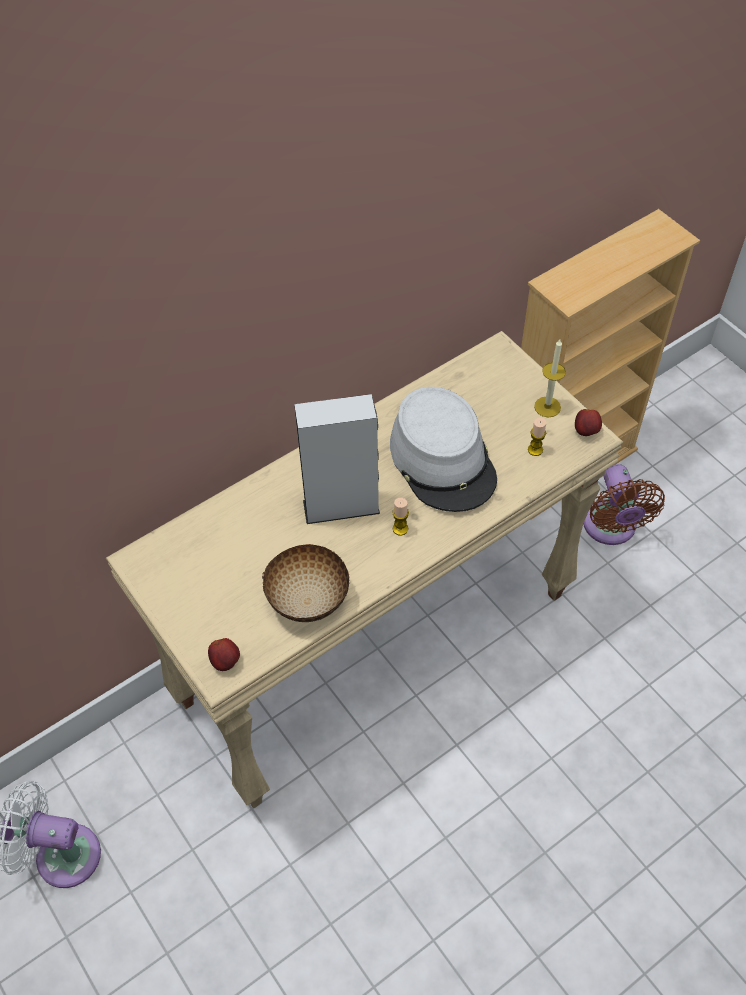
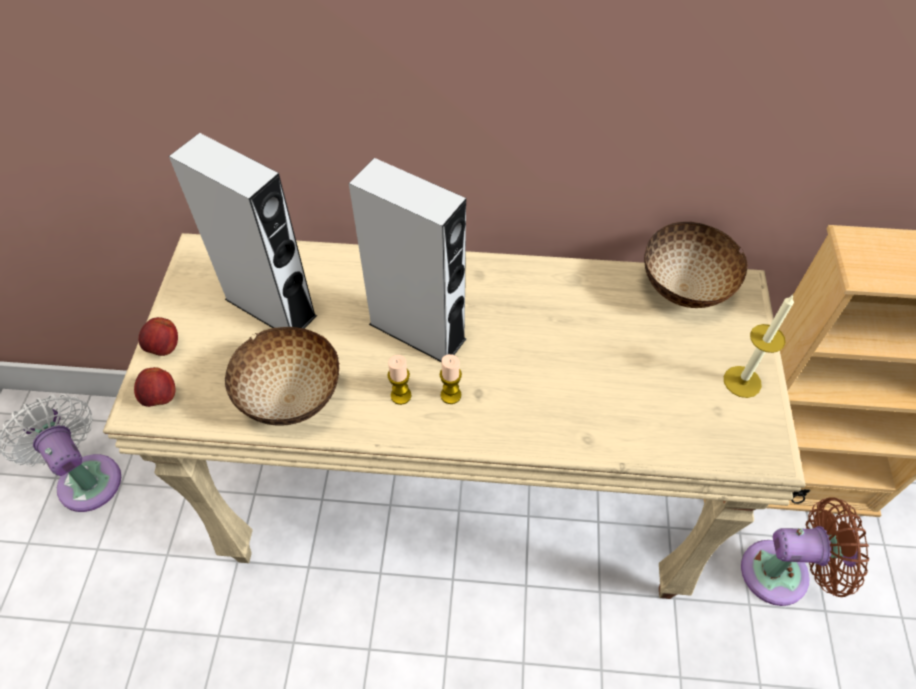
camera: 40 degrees right, 0 degrees up
(231, 559) = (270, 307): none -> grey speaker
(443, 460) = (566, 357): grey hat -> none
(469, 373) = (684, 290): none -> bowl
(535, 450) = (682, 418): candle -> candle (401, 395)
(586, 431) = (766, 441): apple -> apple (164, 348)
(611, 528) = (782, 573): brown fan -> brown fan turned 120 degrees counterclockwise

